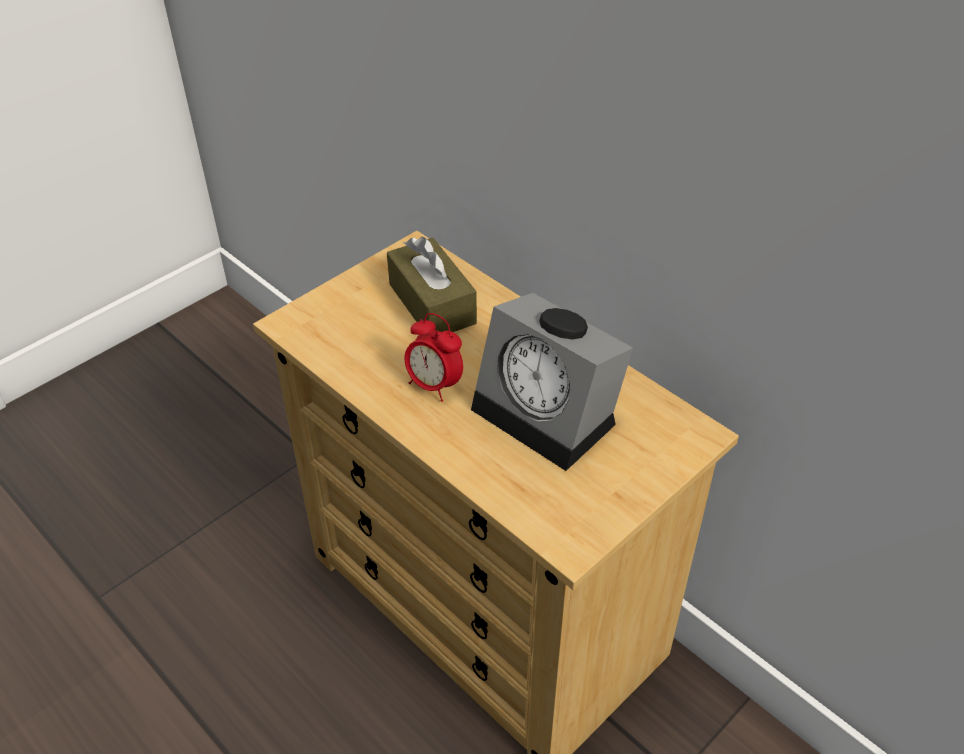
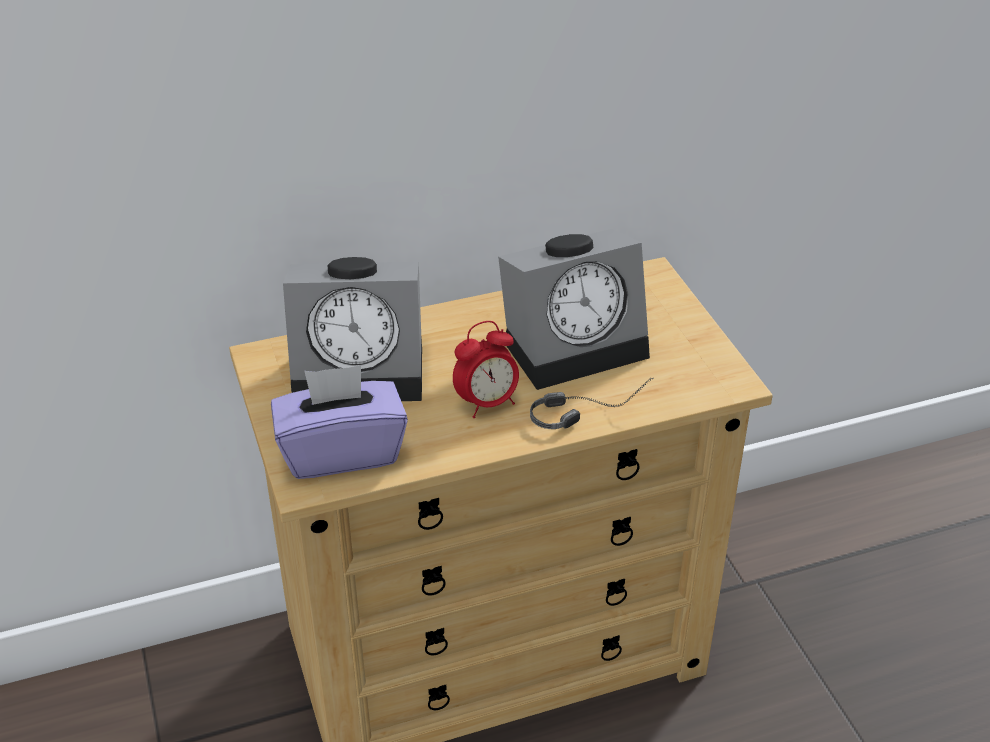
camera: 65 degrees left, 5 degrees down
(331, 327) = (341, 451): none -> purple tissue box
(432, 304) = (363, 370): brown tissue box -> alarm clock
(467, 450) = (588, 408): none -> headphones

